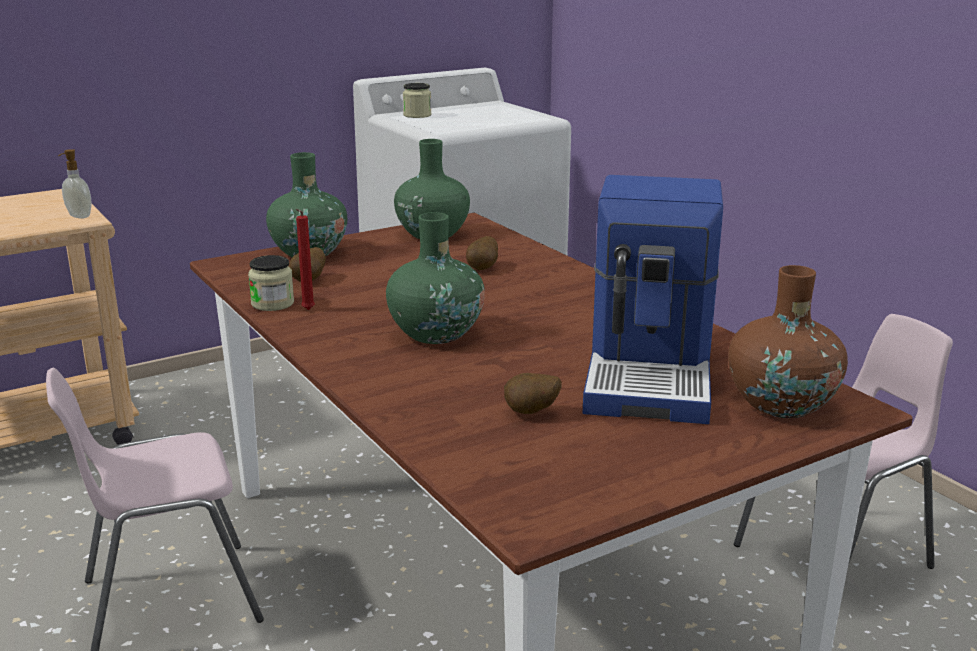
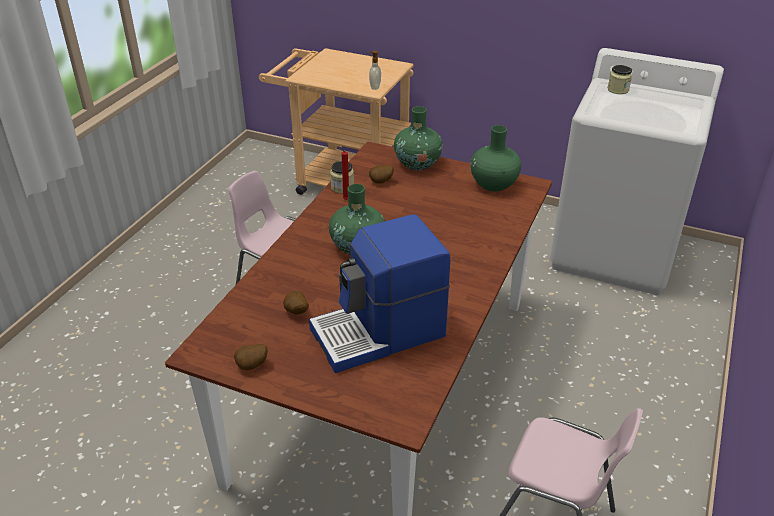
camera: 55 degrees right, 15 degrees up
(483, 268) = (462, 223): potato -> potato (252, 366)
(781, 404) = (384, 392): brown vase -> none

